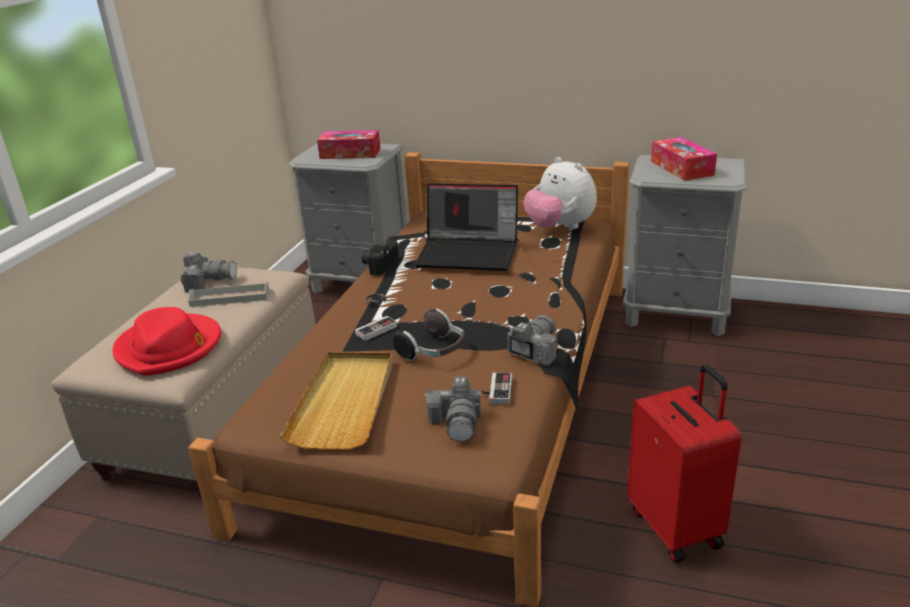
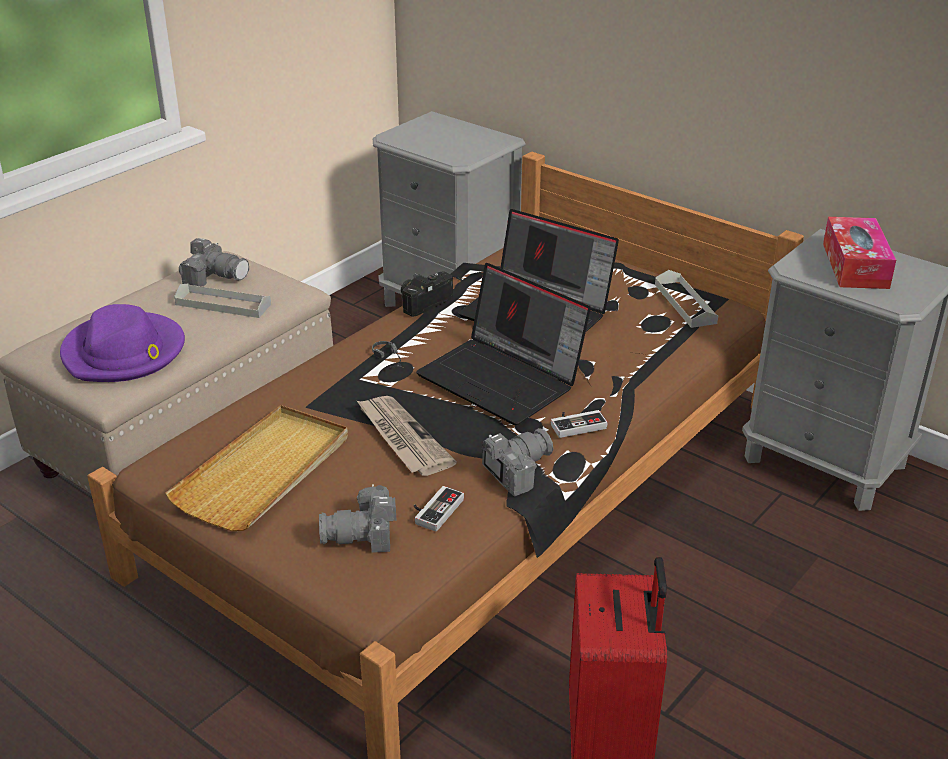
camera: 20 degrees right, 5 degrees up
(170, 348) = (124, 353): red hat -> purple hat
(350, 153) = (451, 140): tissue box -> none
(374, 329) = (357, 388): game controller -> game controller (576, 424)
(434, 351) = (402, 438): headphones -> newspaper
(457, 422) = (364, 535): camera -> camera turned 60 degrees clockwise
(478, 297) = (503, 379): none -> laptop
(560, 227) = (685, 303): plush toy -> grey tray

